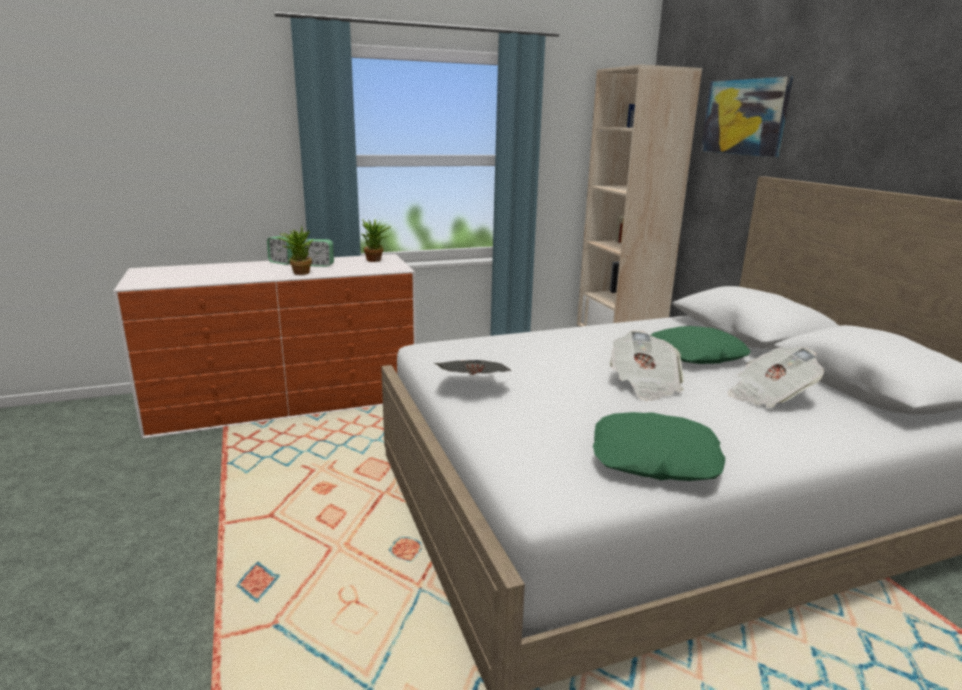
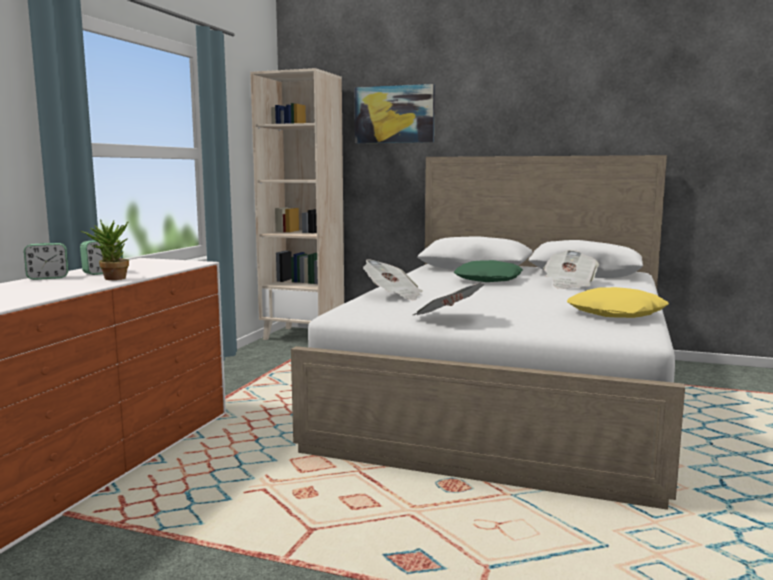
camera: 50 degrees left, 10 degrees down
(376, 260) = (147, 262): potted plant -> none
(644, 385) = (514, 294): newspaper -> newspaper (393, 296)
(654, 459) = (617, 313): green pillow -> yellow pillow

